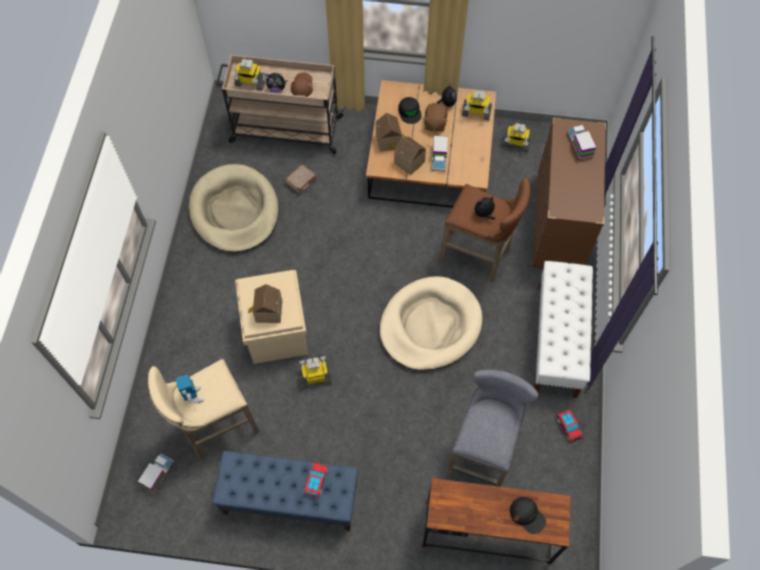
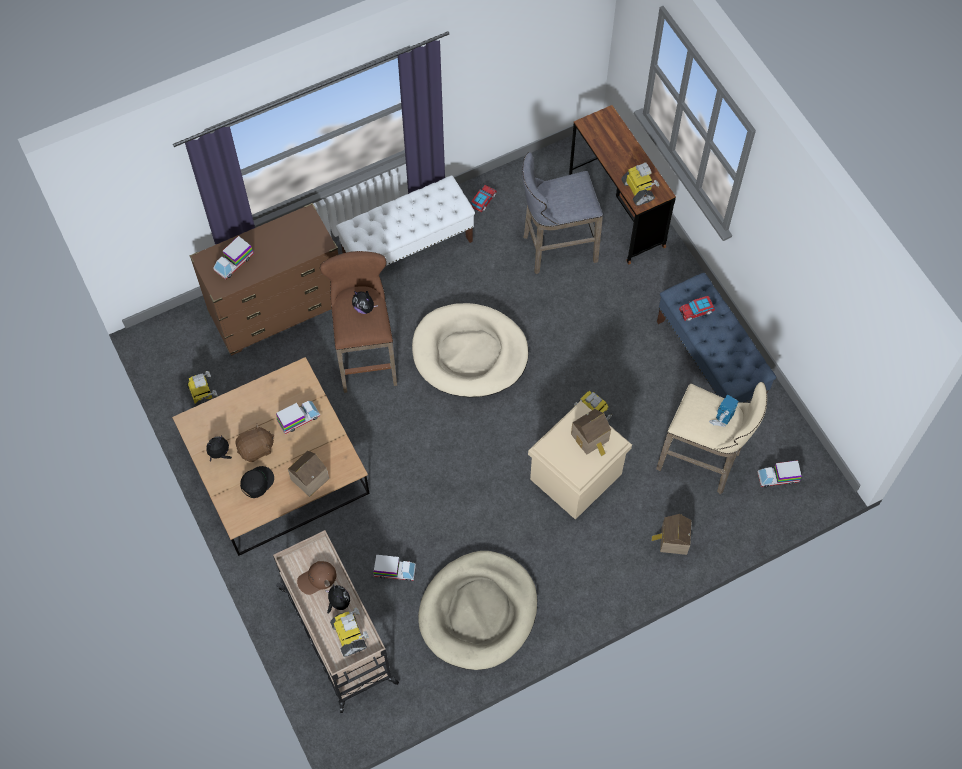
camera: 125 degrees left, 0 degrees up
(302, 181) = (395, 571): brown book -> toy truck
(410, 161) = (321, 443): toy house -> toy house (672, 541)
(476, 113) = (215, 419): toy robot -> toy robot (638, 190)
(527, 515) = (611, 139): black cap -> none

